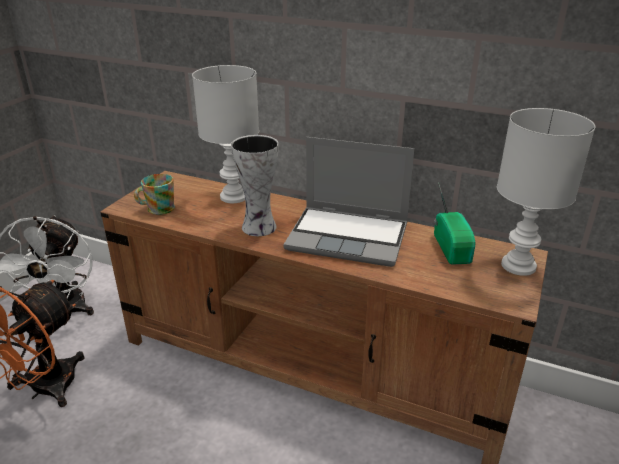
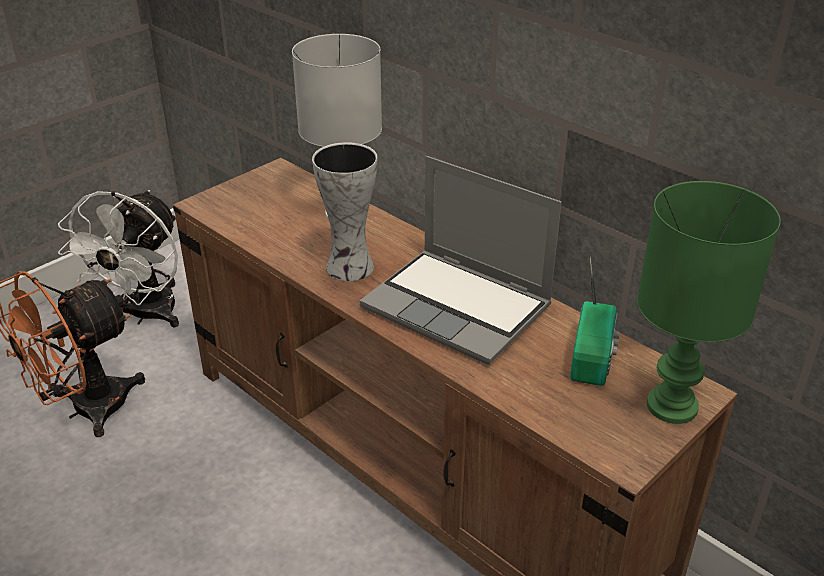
camera: 20 degrees right, 5 degrees up
(157, 209) = (239, 214): mug -> none
(519, 266) = (673, 407): white table lamp -> green table lamp

